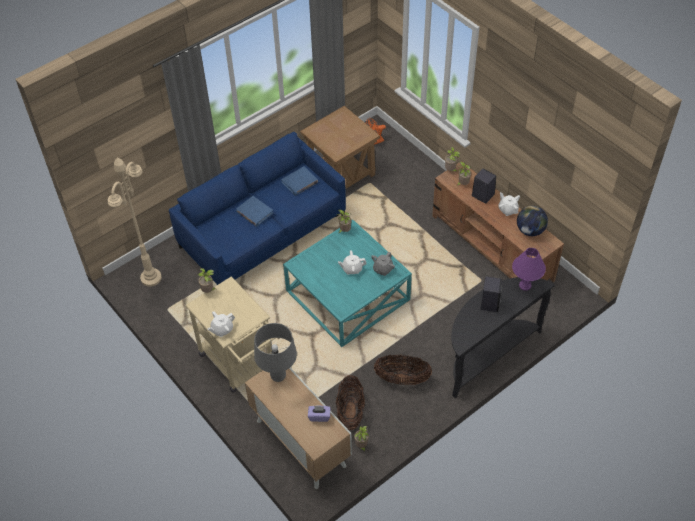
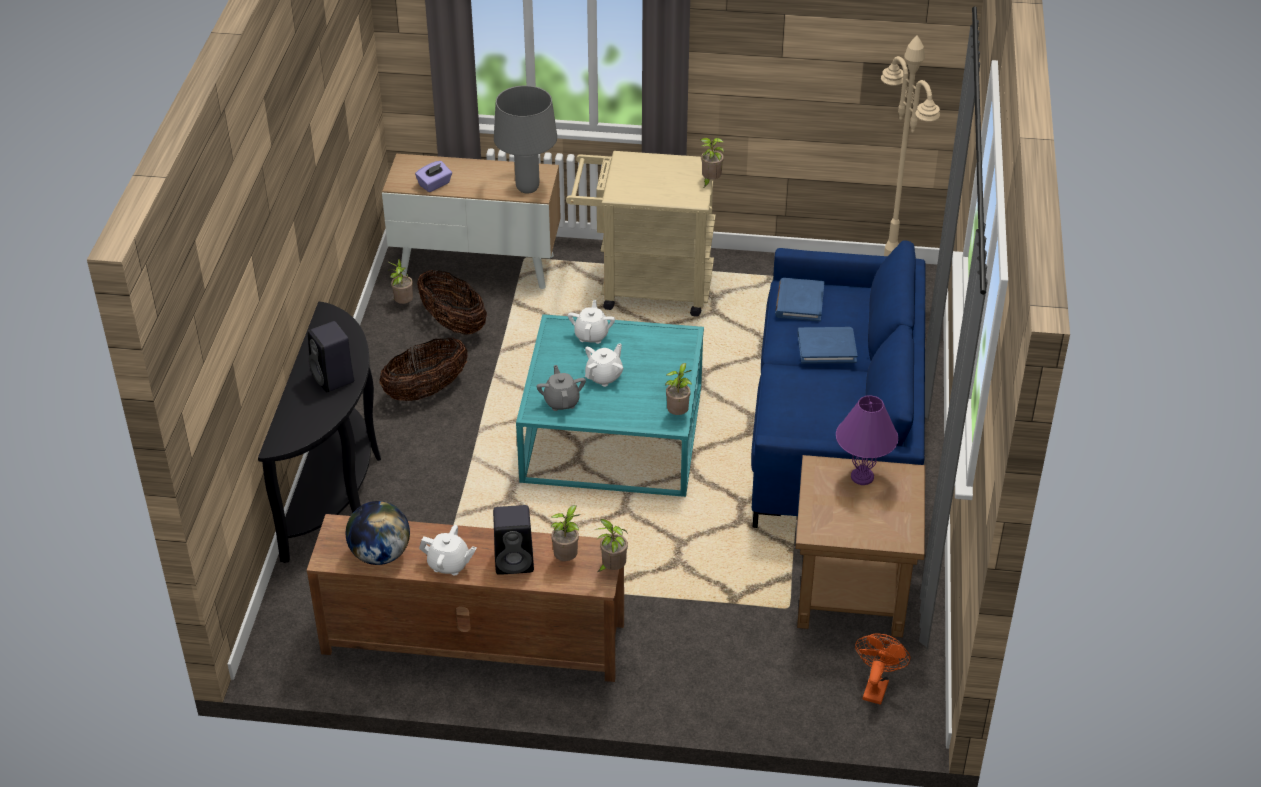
camera: 135 degrees right, 10 degrees down
(222, 329) = (638, 161): white teapot -> white teapot (591, 335)
(299, 182) = (827, 424): blue book -> blue book (799, 302)
(525, 285) = (303, 430): purple table lamp -> purple table lamp (862, 477)

